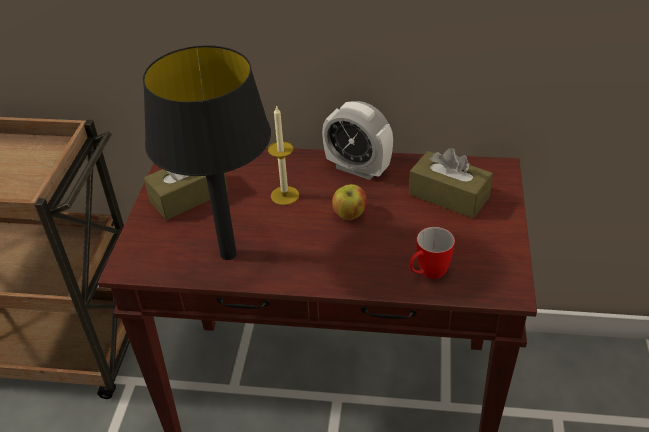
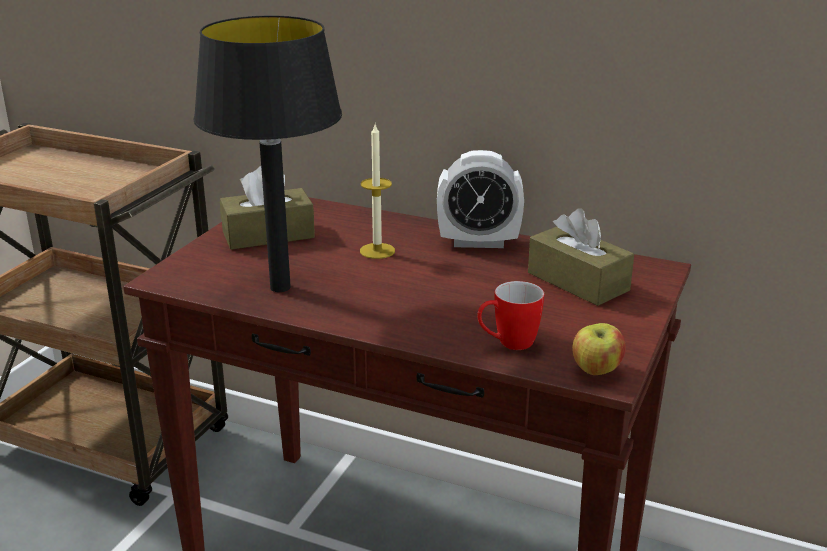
camera: 15 degrees right, 15 degrees down
(350, 215) = (444, 278): apple -> apple (596, 370)
(357, 168) = (478, 242): alarm clock -> alarm clock turned 45 degrees counterclockwise

